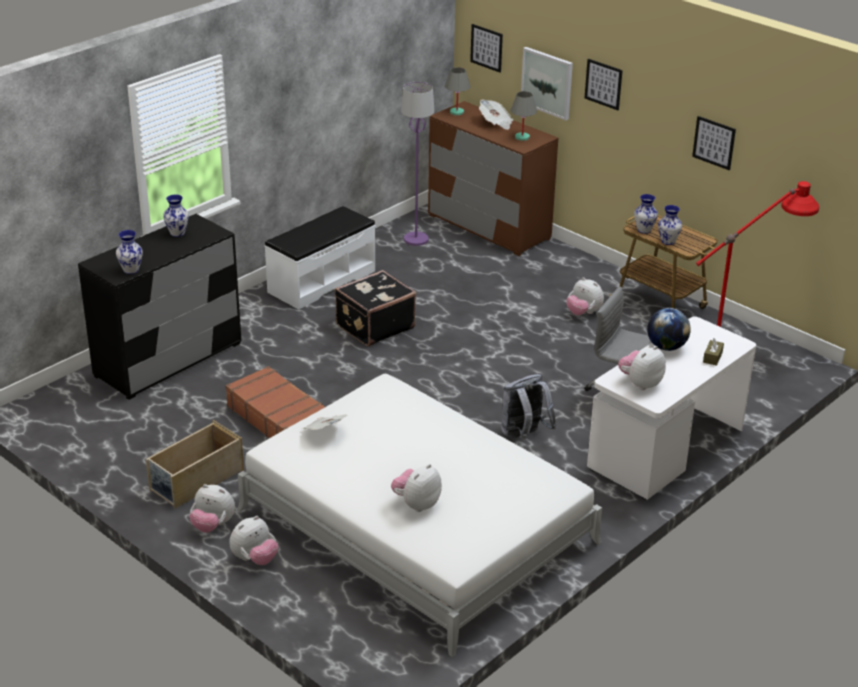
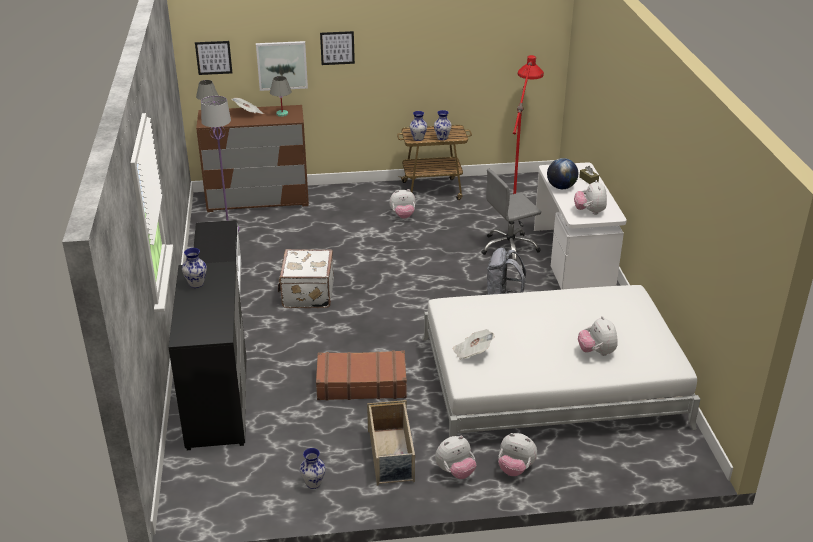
camera: 50 degrees left, 0 degrees up
(130, 270) = (219, 326): vase -> vase (313, 483)
(254, 559) = (515, 469): plush toy -> plush toy turned 120 degrees clockwise
(374, 326) = (307, 294): black suitcase -> white suitcase
(714, 142) = (441, 57): picture -> none

